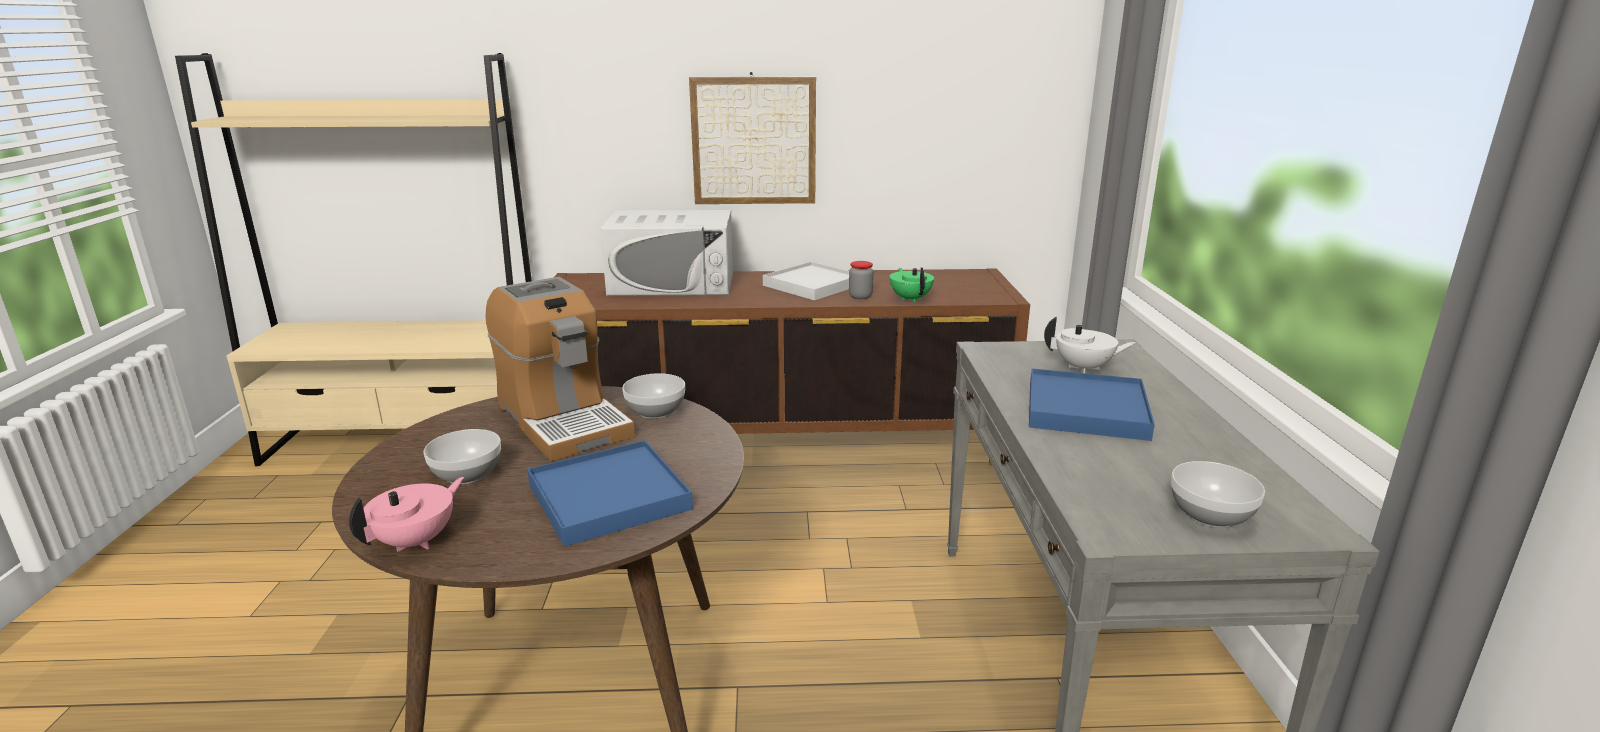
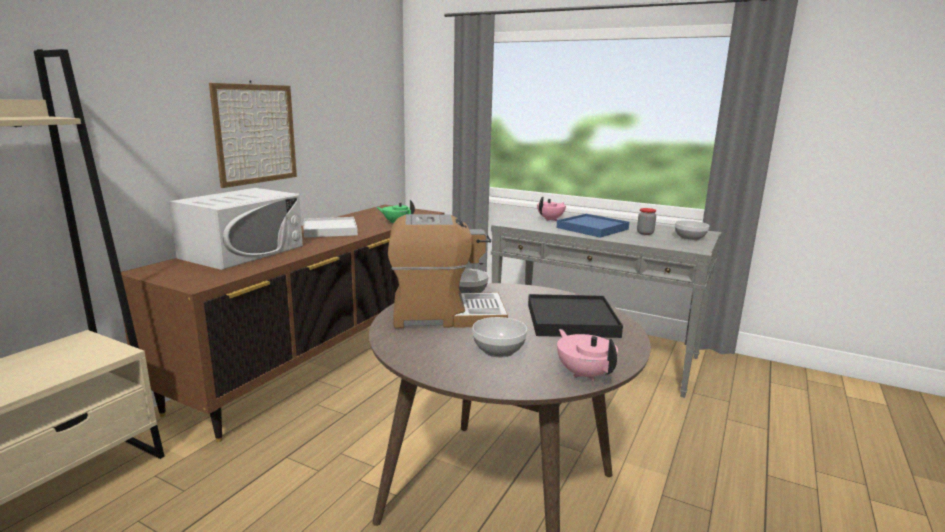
camera: 60 degrees left, 5 degrees down
(608, 497) = (572, 320): blue tray -> black tray
(860, 296) = (372, 228): jar -> jar (645, 233)
(1084, 368) = (551, 219): white teapot -> pink teapot

